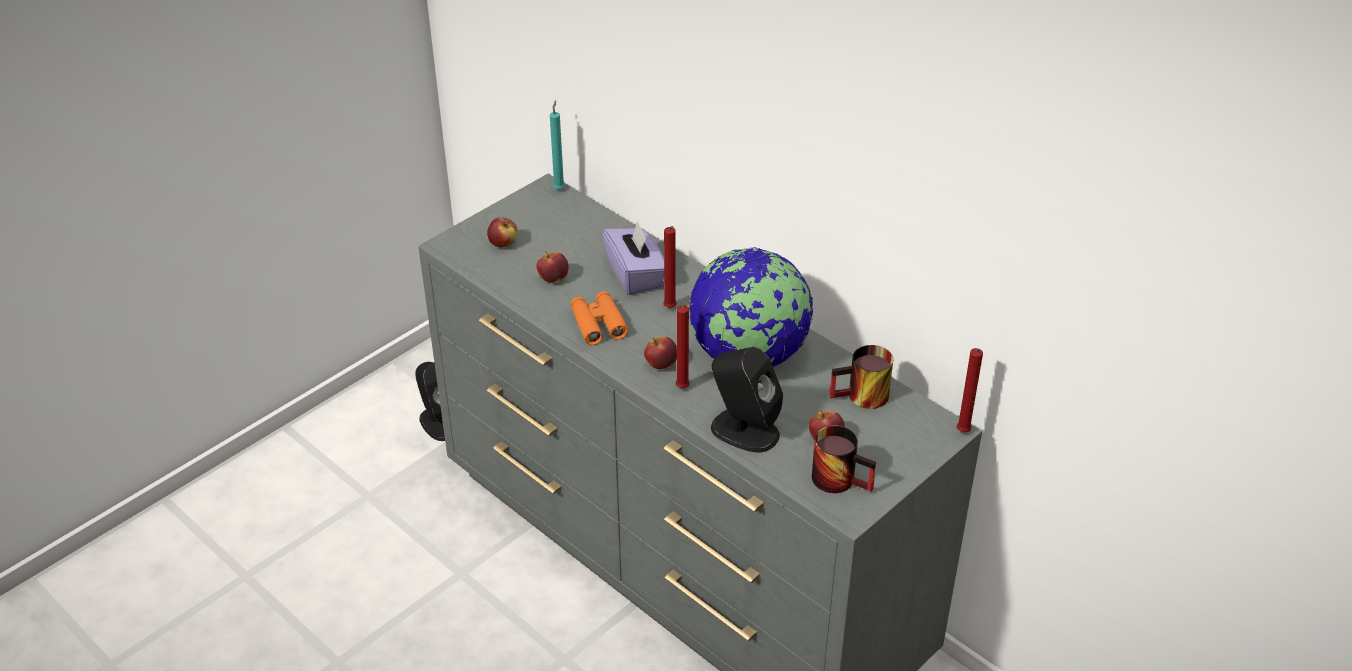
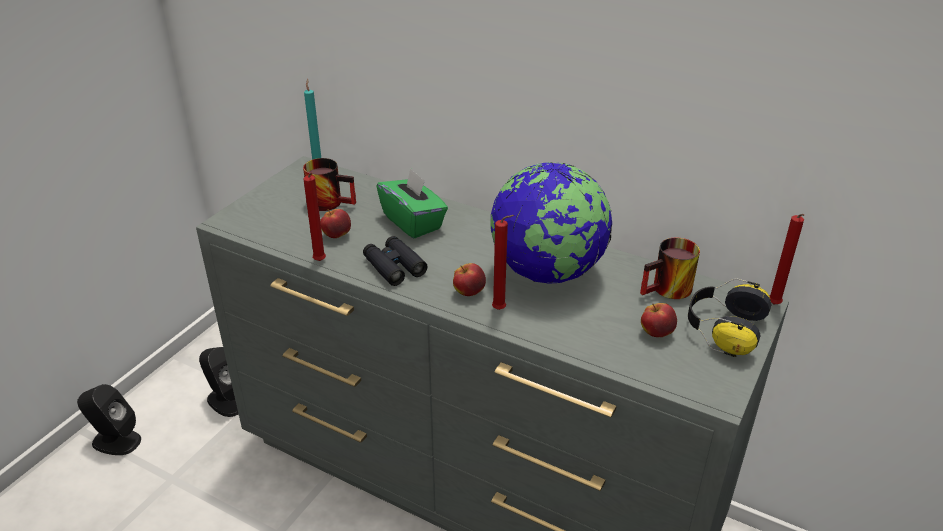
camera: 15 degrees left, 5 degrees down
(503, 244) = (279, 214): apple -> none
(598, 324) = (394, 266): orange binoculars -> black binoculars
(635, 275) = (413, 222): purple tissue box -> green tissue box
(670, 309) = (457, 244): red candle -> red candle (320, 262)
(744, 430) = (576, 338): black speaker -> black speaker (116, 441)
(841, 478) = (692, 366): mug -> mug (331, 201)
(894, 448) = (723, 329): none -> headphones

